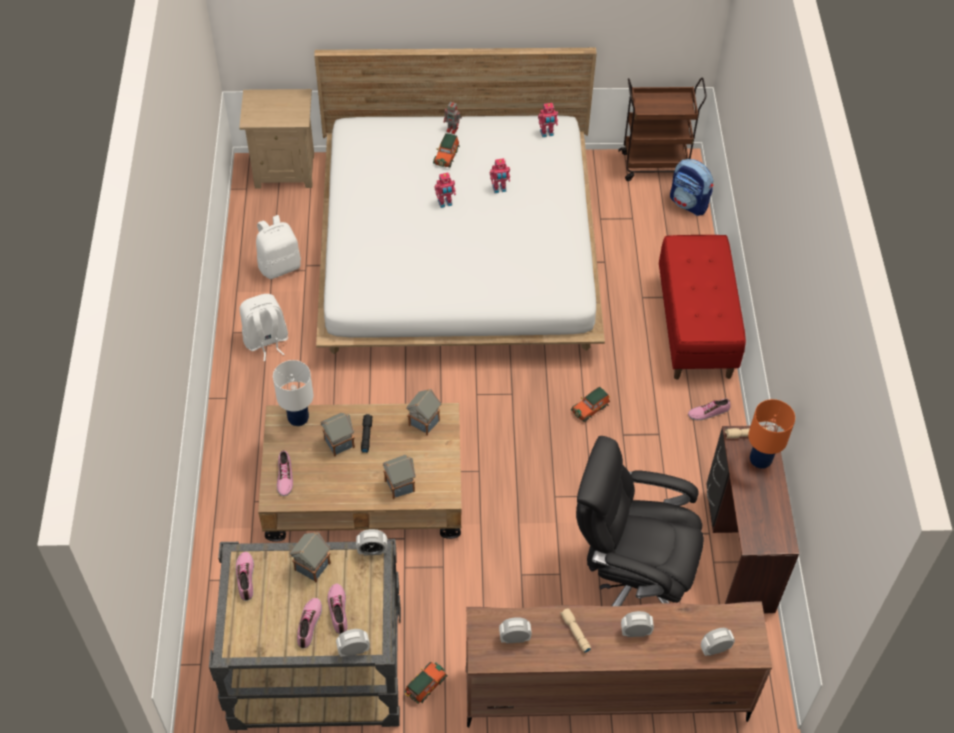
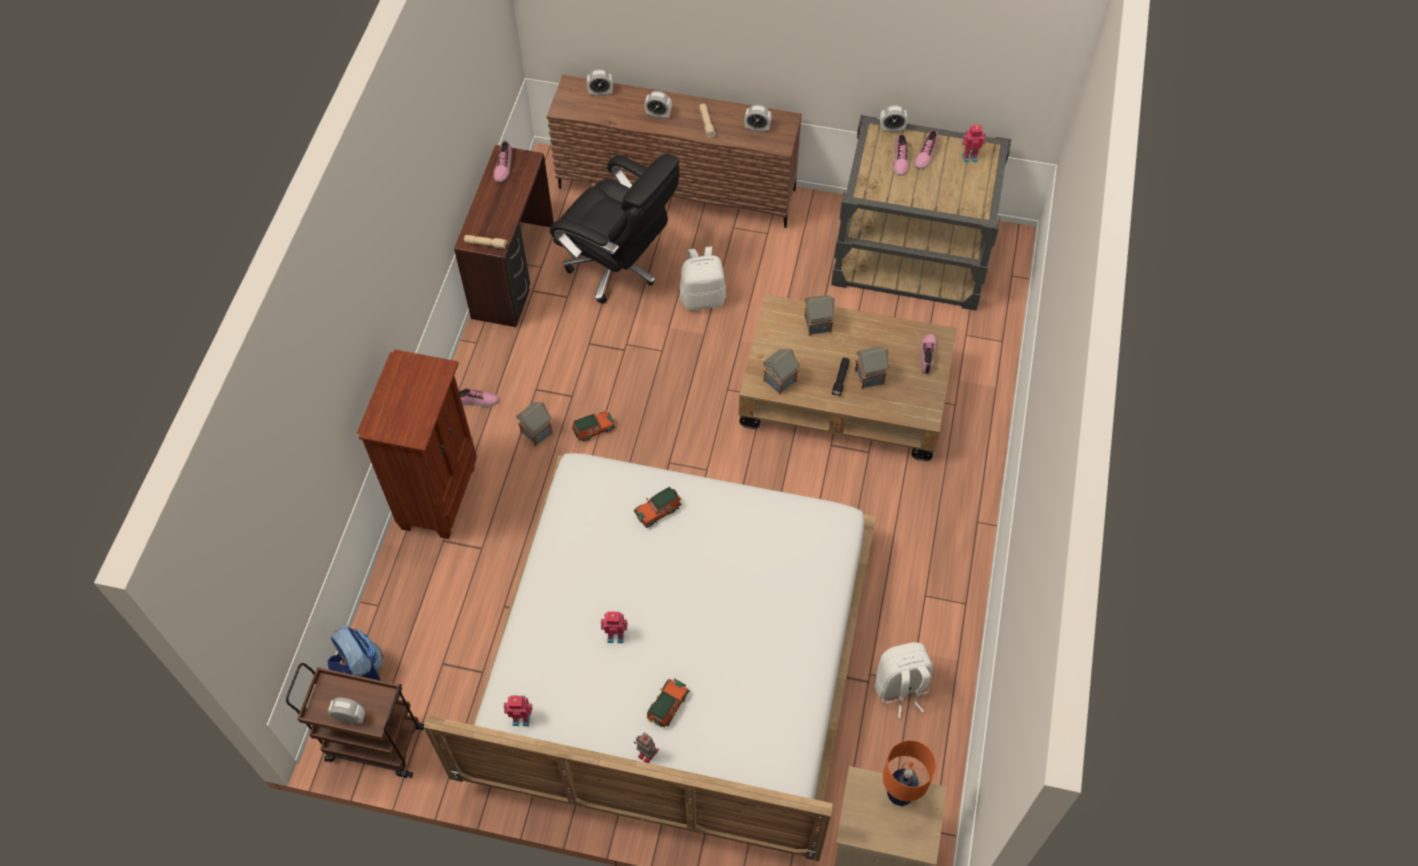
camera: 165 degrees left, 5 degrees up
(246, 577) = (976, 196): shoe -> shoe (503, 166)
(266, 341) = (927, 583): white backpack -> white backpack (703, 298)
(298, 419) = (907, 410): white table lamp -> none
(312, 567) = (918, 193): toy house -> toy house (537, 432)
(372, 551) = (863, 196): alarm clock -> alarm clock (350, 717)
(425, 686) = (822, 224): toy car -> toy car (659, 510)
(445, 203) = (690, 627): toy robot -> toy robot (969, 156)
(695, 327) = (440, 498): red bench -> brown cabinet
(760, 461) = (486, 220): orange table lamp -> orange table lamp (899, 794)

